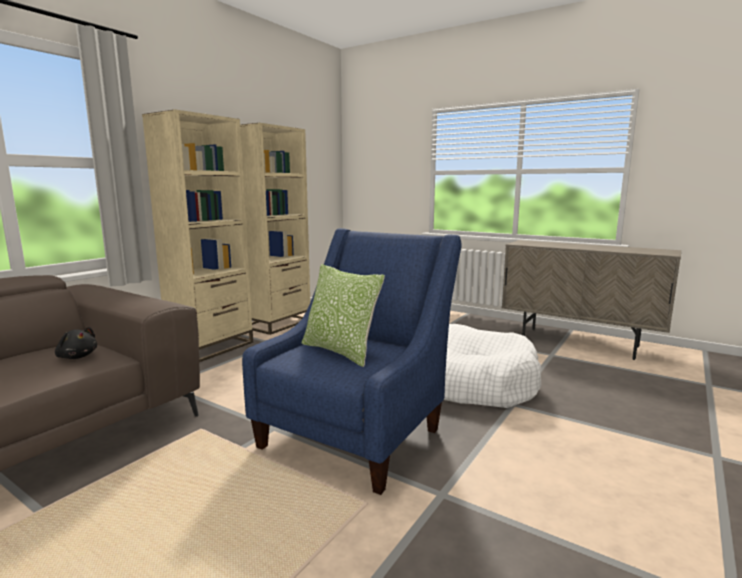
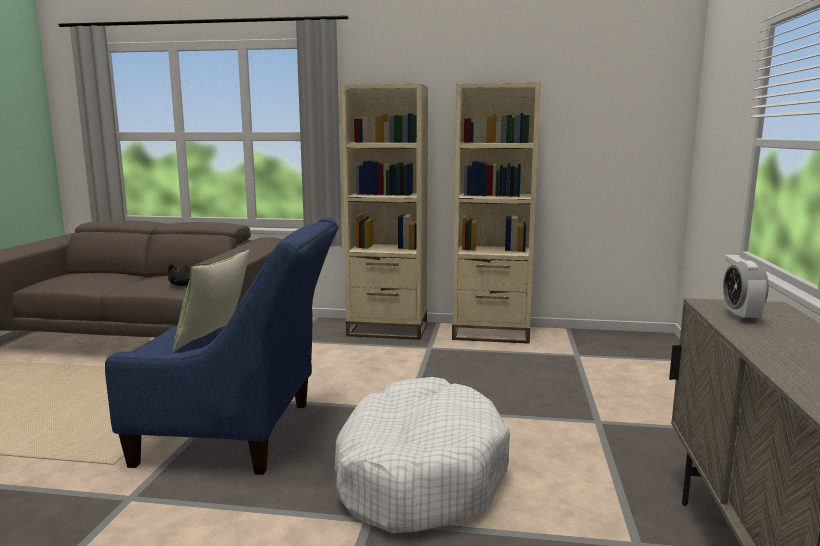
camera: 65 degrees right, 0 degrees up
(542, 244) = (741, 317): none -> alarm clock

